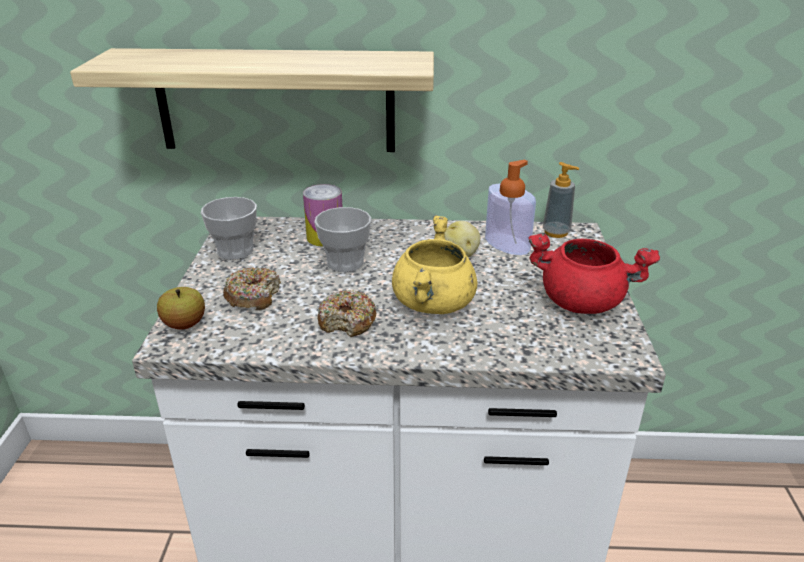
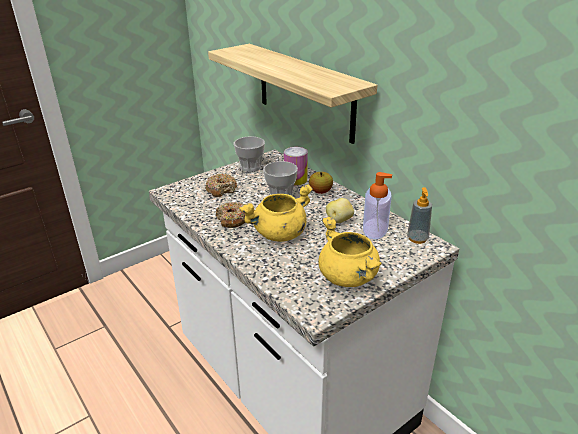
camera: 50 degrees right, 0 degrees up
(184, 324) = (182, 187): apple -> apple (320, 191)
(582, 301) = (349, 277): red cooking pot -> yellow cooking pot

